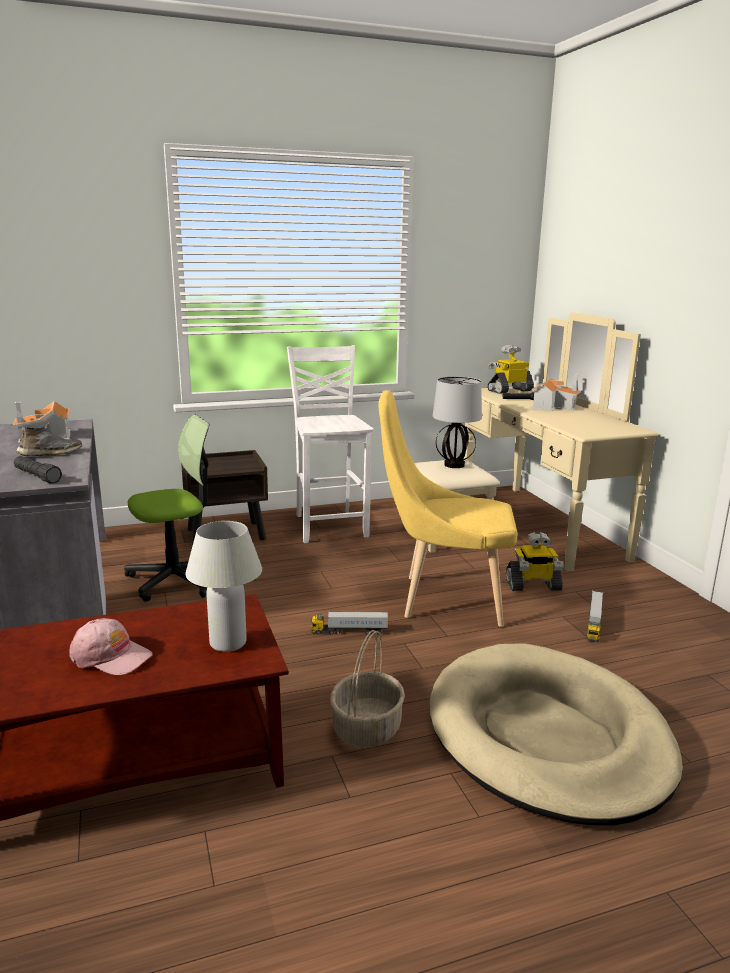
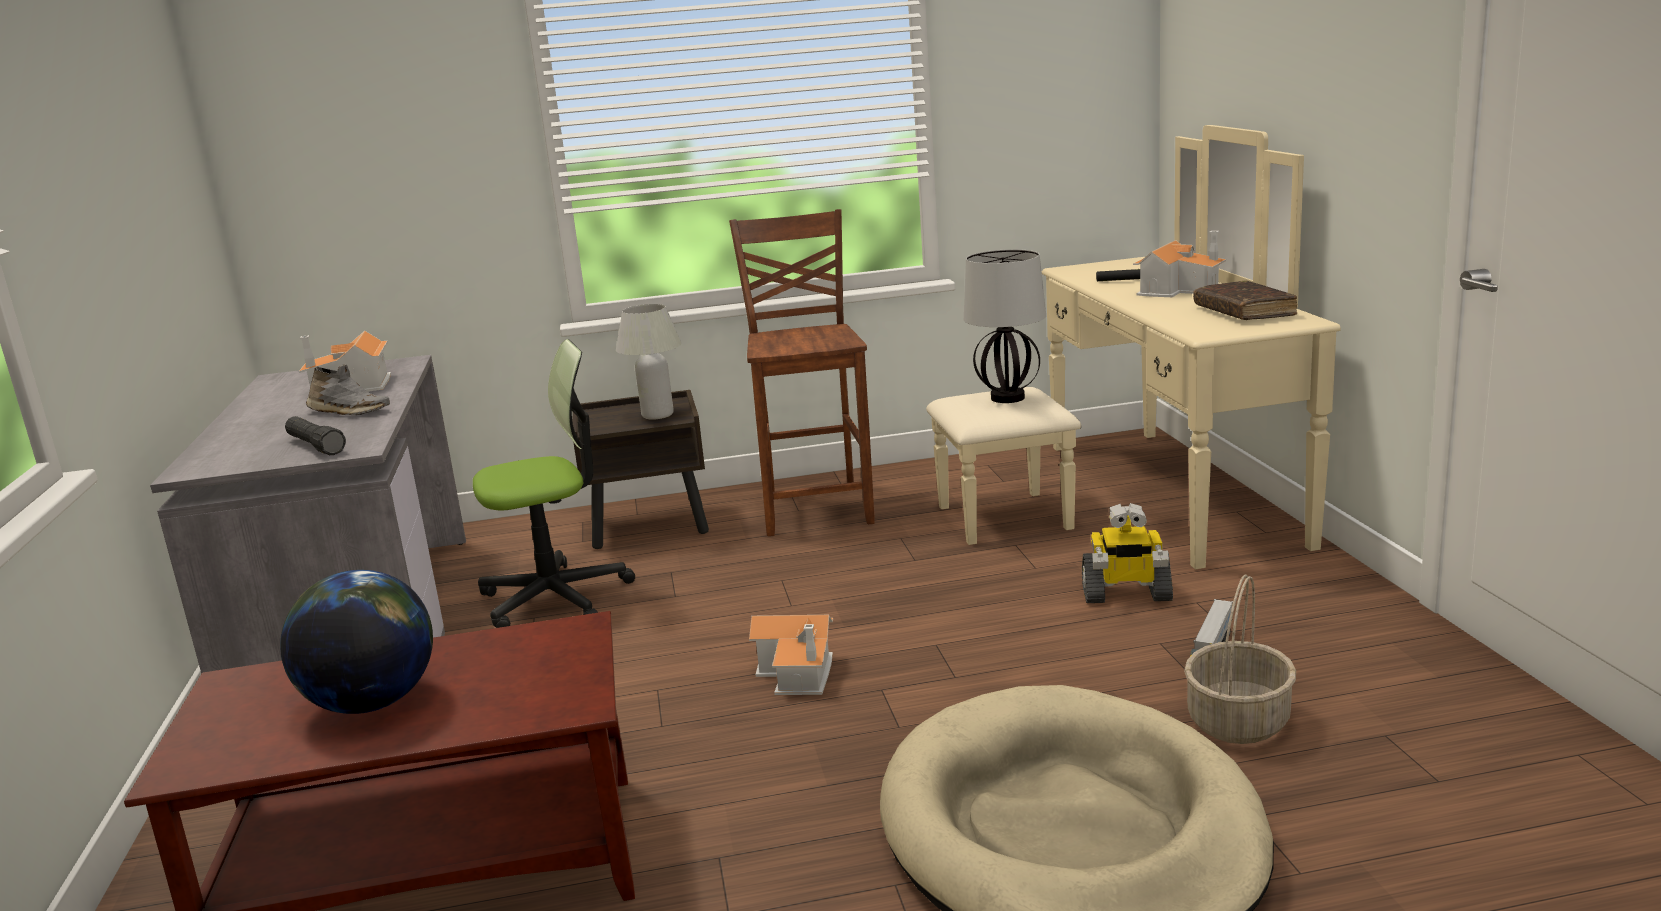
camera: 10 degrees right, 0 degrees up
(51, 454) = (348, 412): grey shoe -> grey shoe turned 45 degrees clockwise
(110, 656) = (371, 703): pink cap -> globe
(228, 643) = (542, 682): white table lamp -> white table lamp (657, 415)
(330, 525) = (817, 507): white chair -> brown chair
(349, 631) = (799, 672): toy truck -> toy house
(366, 728) = (783, 818): basket -> basket (1237, 721)
(443, 599) = (967, 620): yellow chair -> none
(509, 390) = (1118, 266): toy robot -> none
(599, 422) = (1243, 312): none -> brown book

